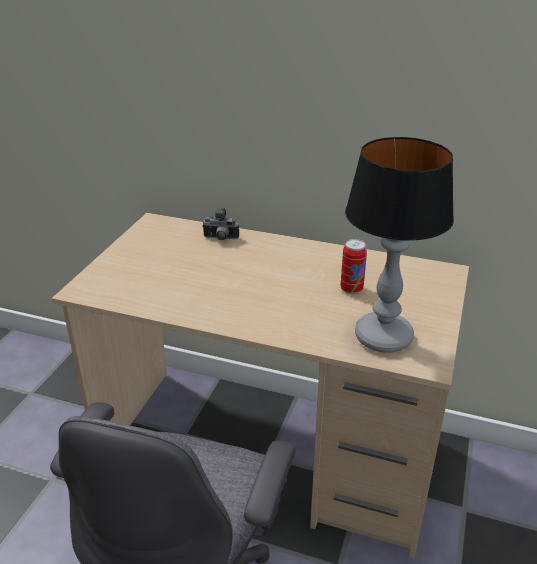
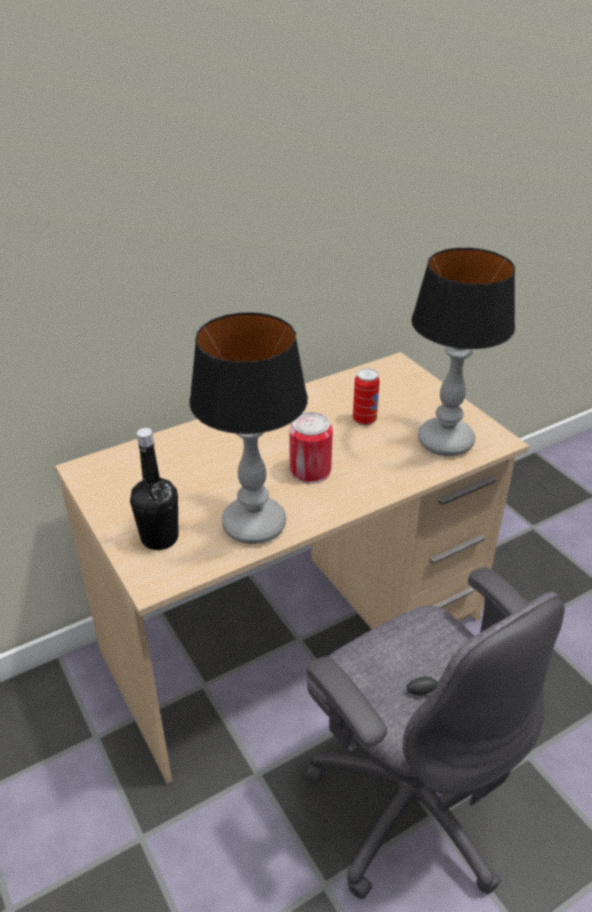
camera: 50 degrees left, 5 degrees up
(121, 273) = (159, 538): none -> black bottle
(172, 300) = (255, 526): none -> table lamp
(220, 239) = (185, 445): camera -> none
(258, 294) = (310, 471): none -> can

